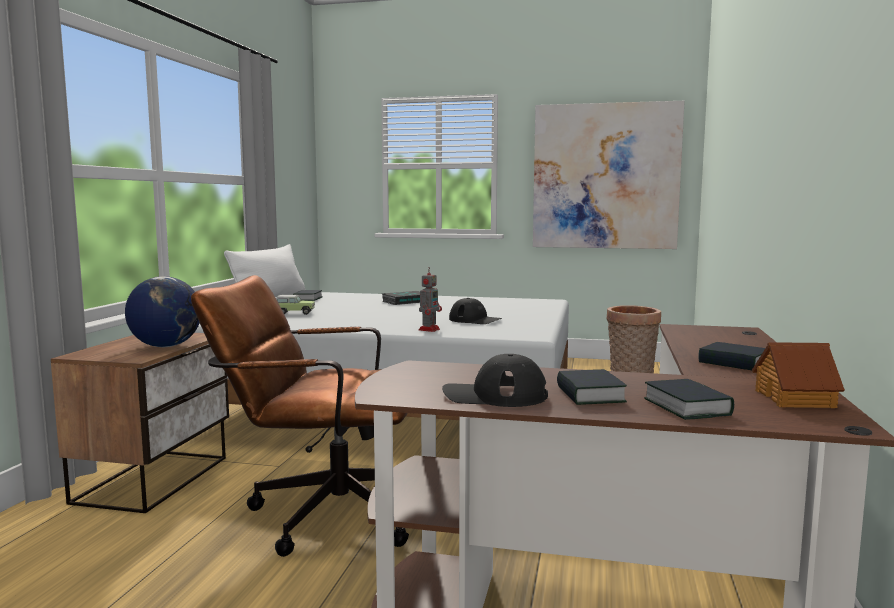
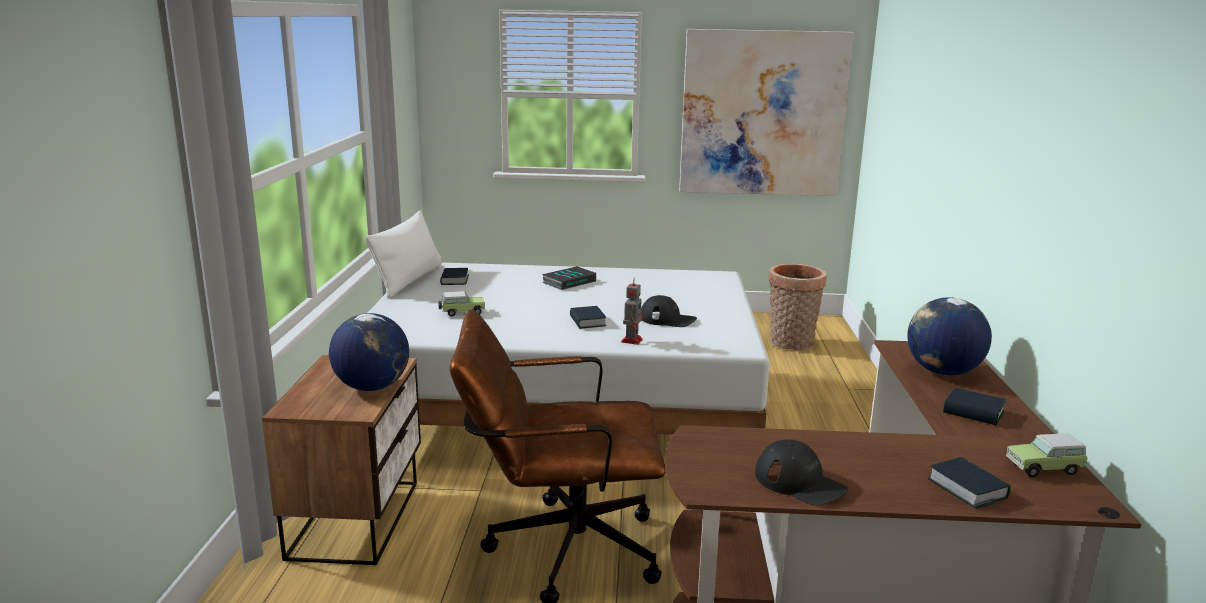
camera: 10 degrees left, 10 degrees up
(494, 395) = (800, 483): black cap -> black cap turned 135 degrees counterclockwise
(590, 395) = (879, 475): book -> book (587, 321)
(718, 341) = (942, 372): none -> globe
(795, 398) = (1046, 468): toy house -> toy car

